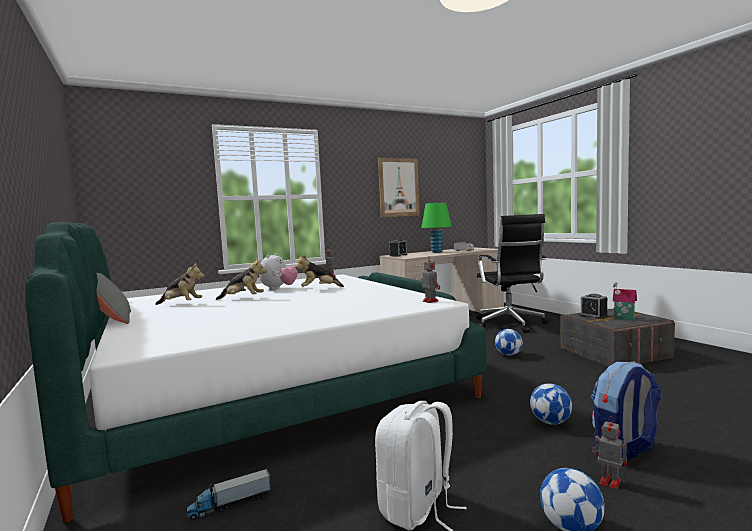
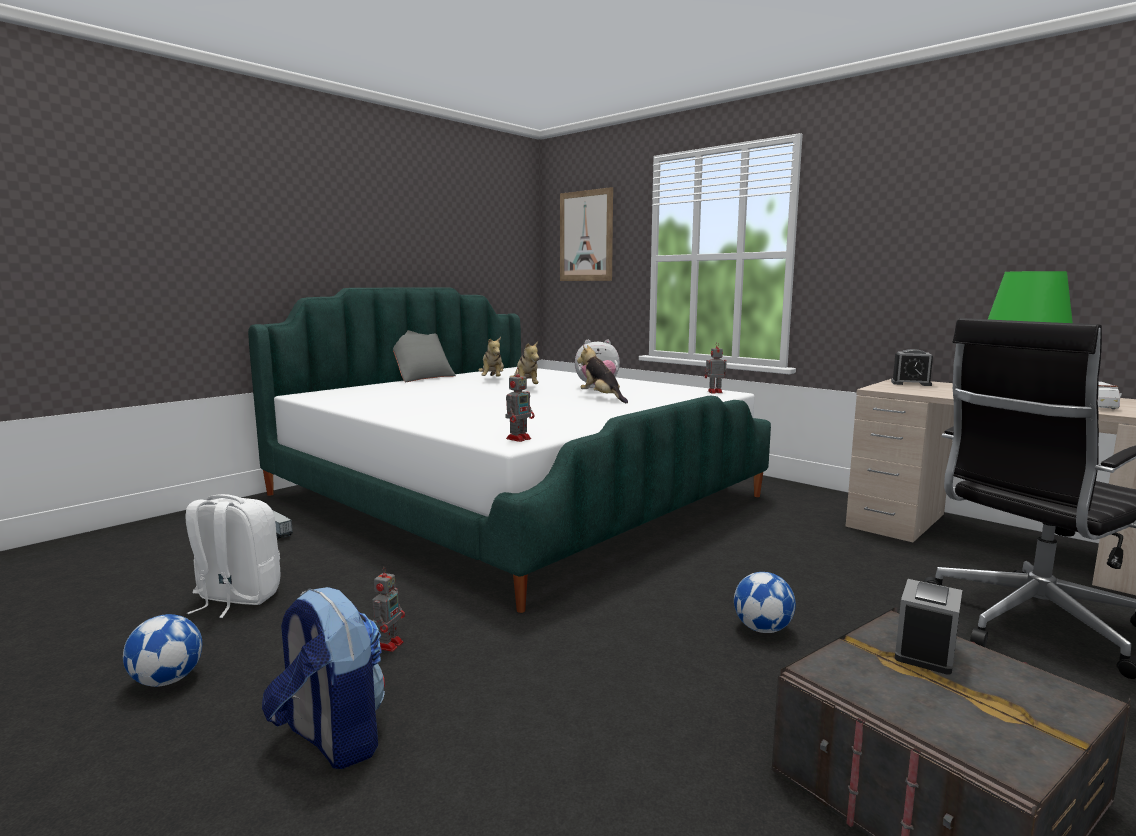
camera: 70 degrees right, 5 degrees up
(399, 187) = (977, 232): picture -> picture (586, 236)
(550, 422) = (434, 672): football -> none
(608, 481) = (248, 714): toy robot -> toy robot (389, 644)
(623, 319) = (941, 698): toy house -> none

